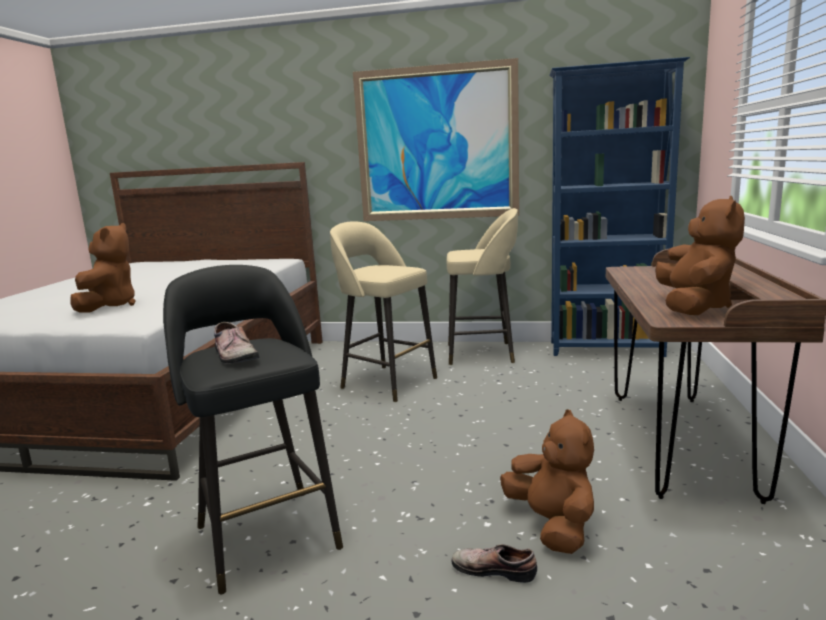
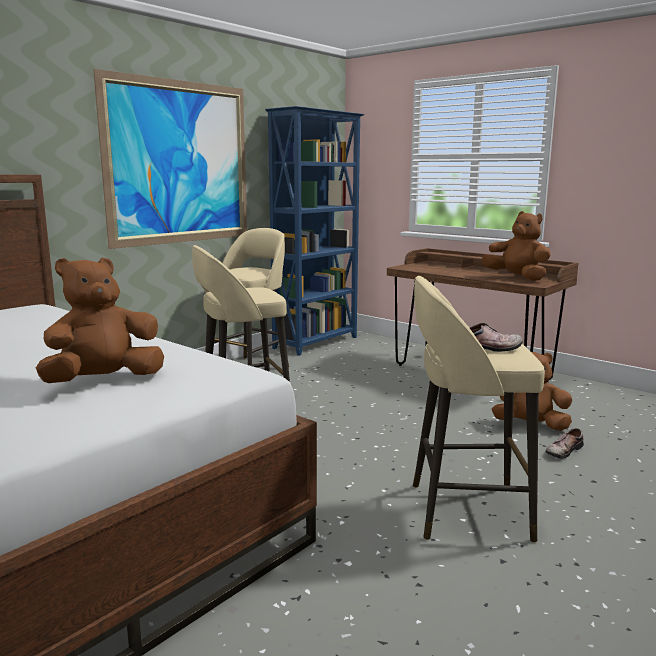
camera: 60 degrees left, 0 degrees up
(109, 306) = (104, 381): brown plush toy -> brown plush toy turned 75 degrees counterclockwise
(266, 534) = (464, 511): black stool -> beige stool

